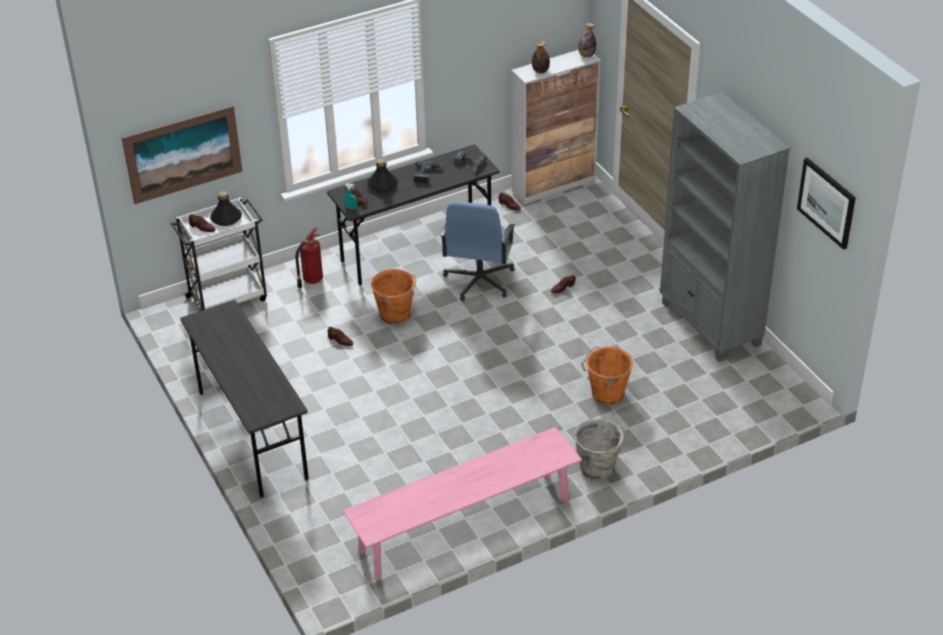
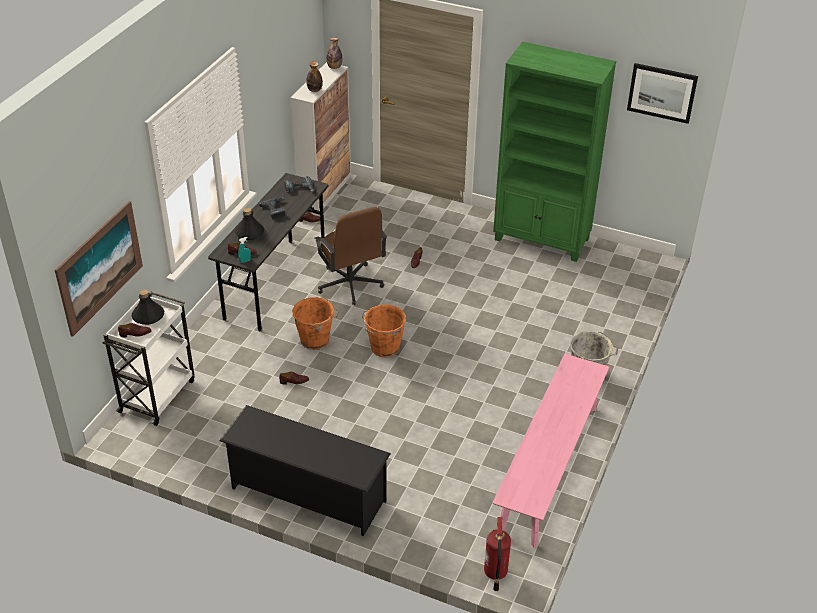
camera: 40 degrees left, 0 degrees up
(251, 435) = (307, 494): grey desk -> black shoe rack
(311, 280) = (215, 346): fire extinguisher -> fire extinguisher (495, 573)
(479, 281) = (350, 284): blue office chair -> brown office chair
(606, 395) = (533, 321): orange bucket -> orange bucket (384, 348)
(710, 324) = (542, 240): grey bookcase -> green bookcase

